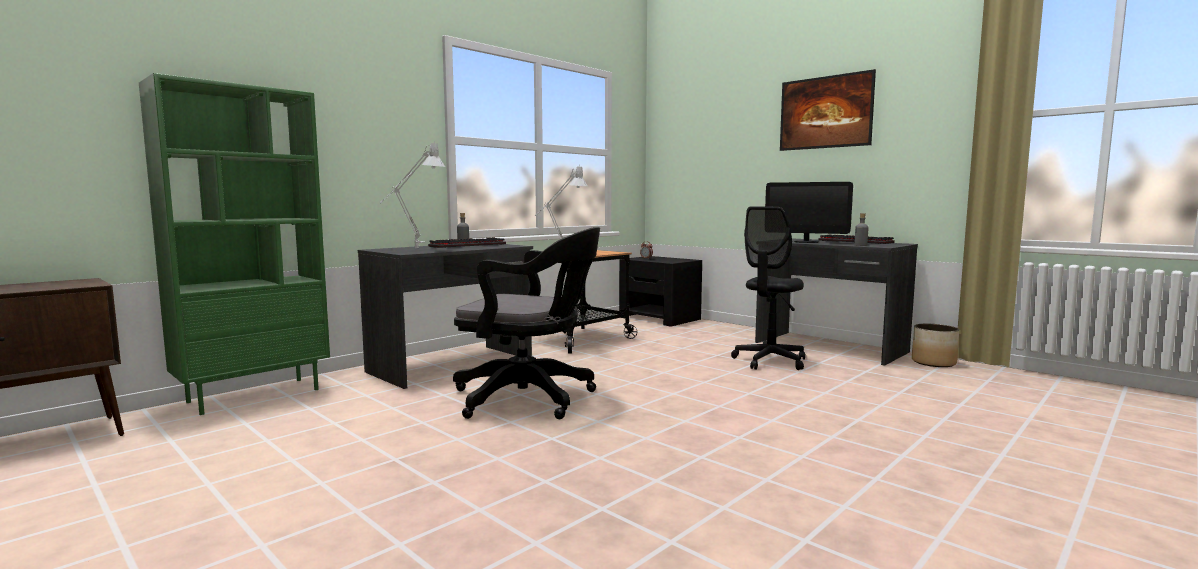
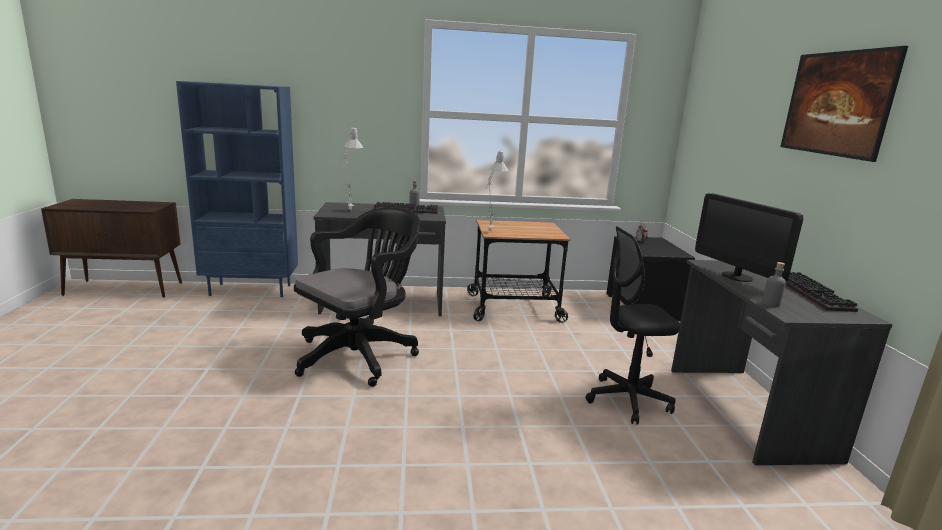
camera: 40 degrees right, 10 degrees up
(255, 395) = (252, 290): green bookcase -> blue bookcase
(531, 399) = (360, 354): black office chair -> black office chair turned 105 degrees counterclockwise
(934, 363) = (842, 494): planter -> none

